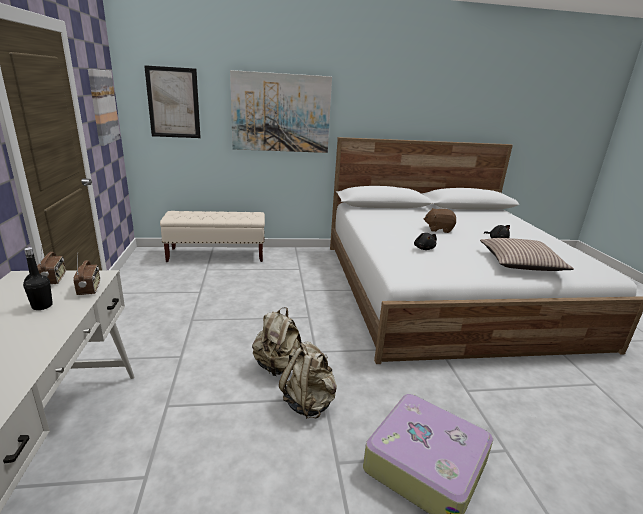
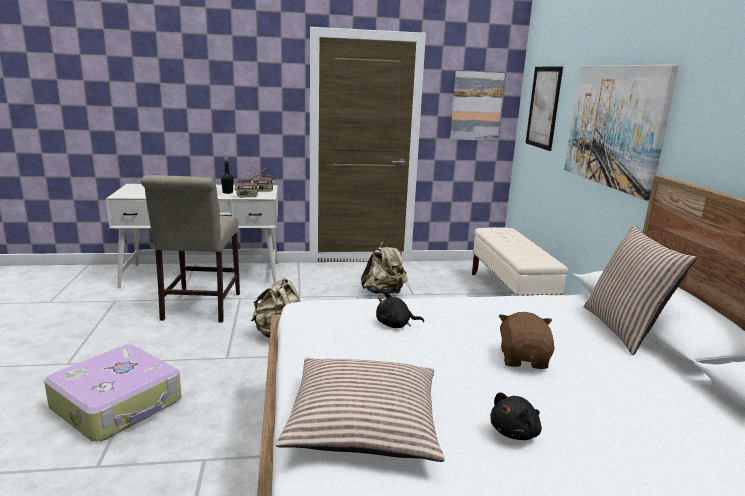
camera: 90 degrees right, 5 degrees down
(190, 443) = (199, 308): none -> beige chair
(309, 402) = (223, 350): beige backpack -> beige backpack (384, 292)
(392, 210) = (624, 329): none -> pillow

